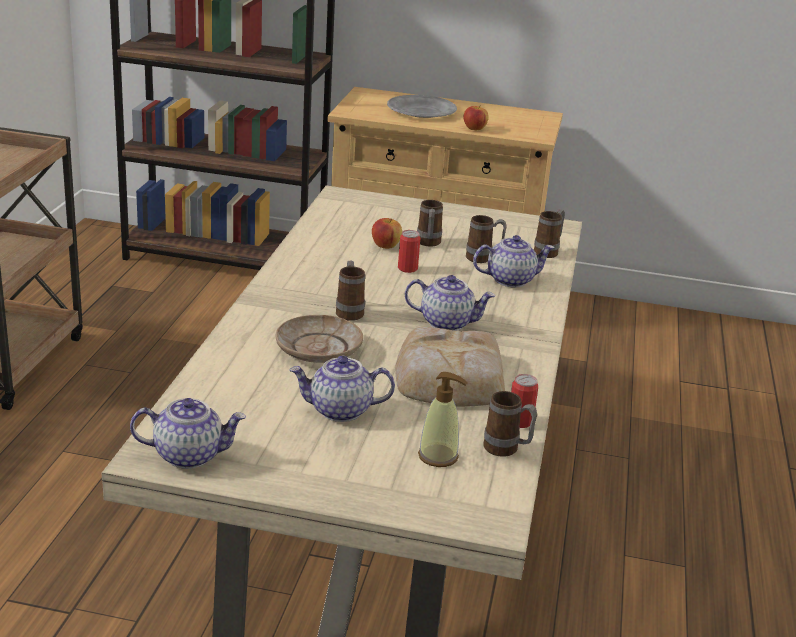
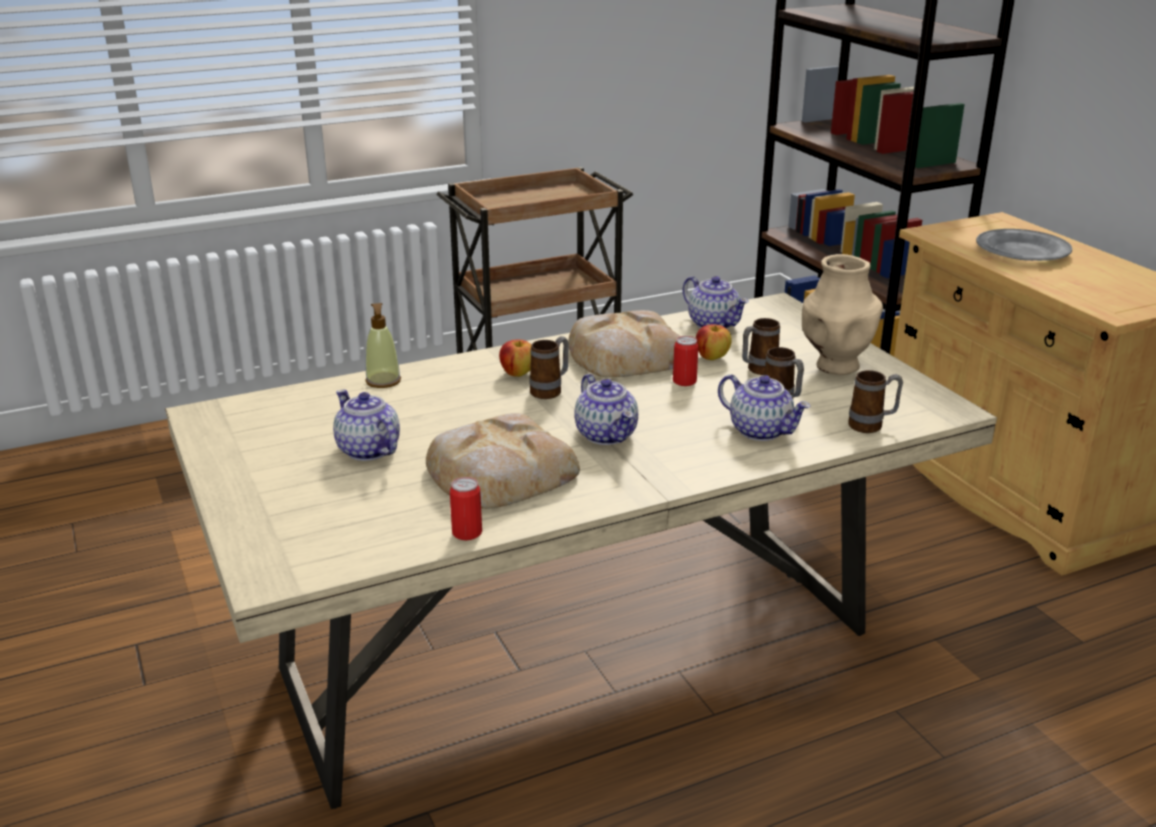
camera: 55 degrees right, 0 degrees up
(189, 455) = (223, 424): teapot -> teapot (714, 324)
(318, 350) = (458, 405): beige plate -> none
(334, 267) = (624, 355): none -> bread
(438, 456) = (348, 517): soap dispenser -> soap dispenser (383, 381)
(458, 224) = (836, 366): none -> beige vase
(474, 129) = (1046, 283): apple -> apple (517, 373)
(507, 450) = (402, 544): mug -> none

